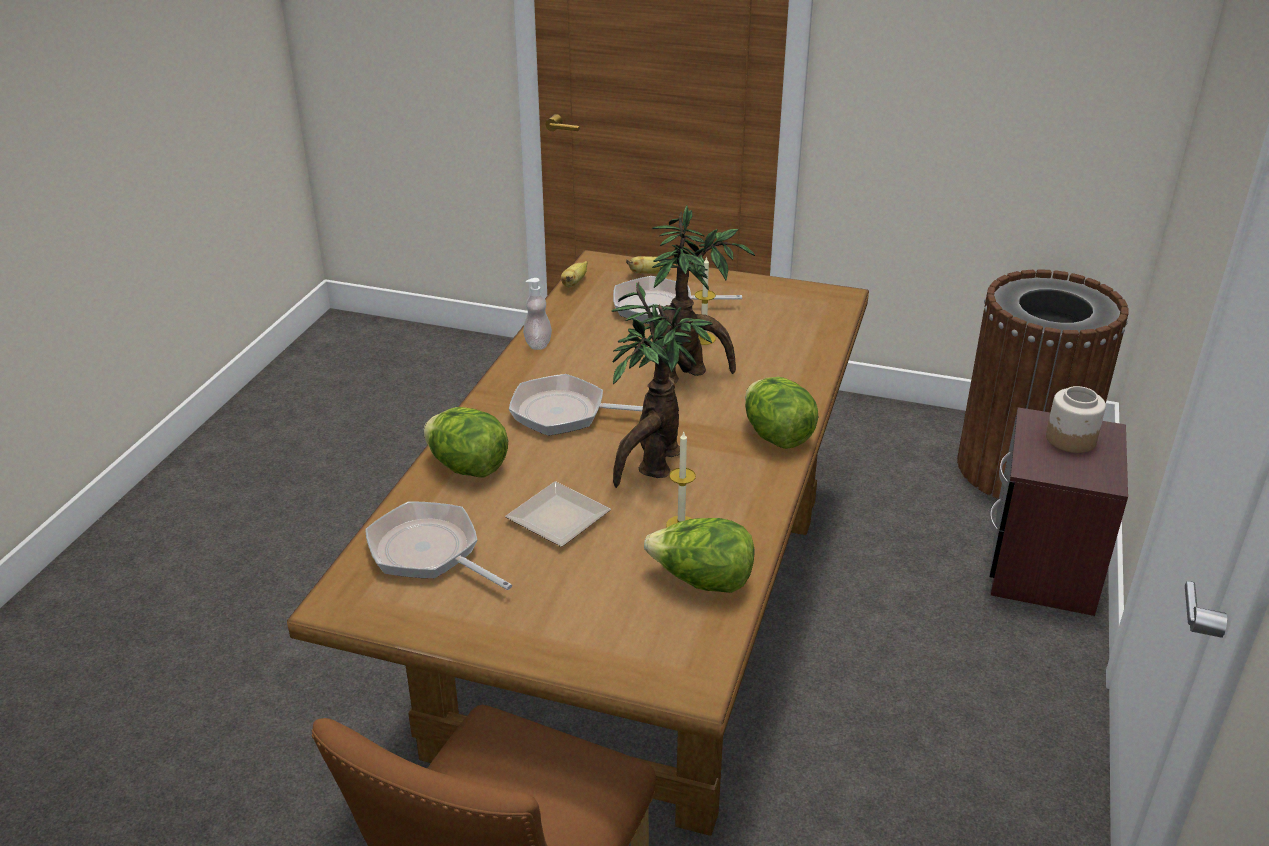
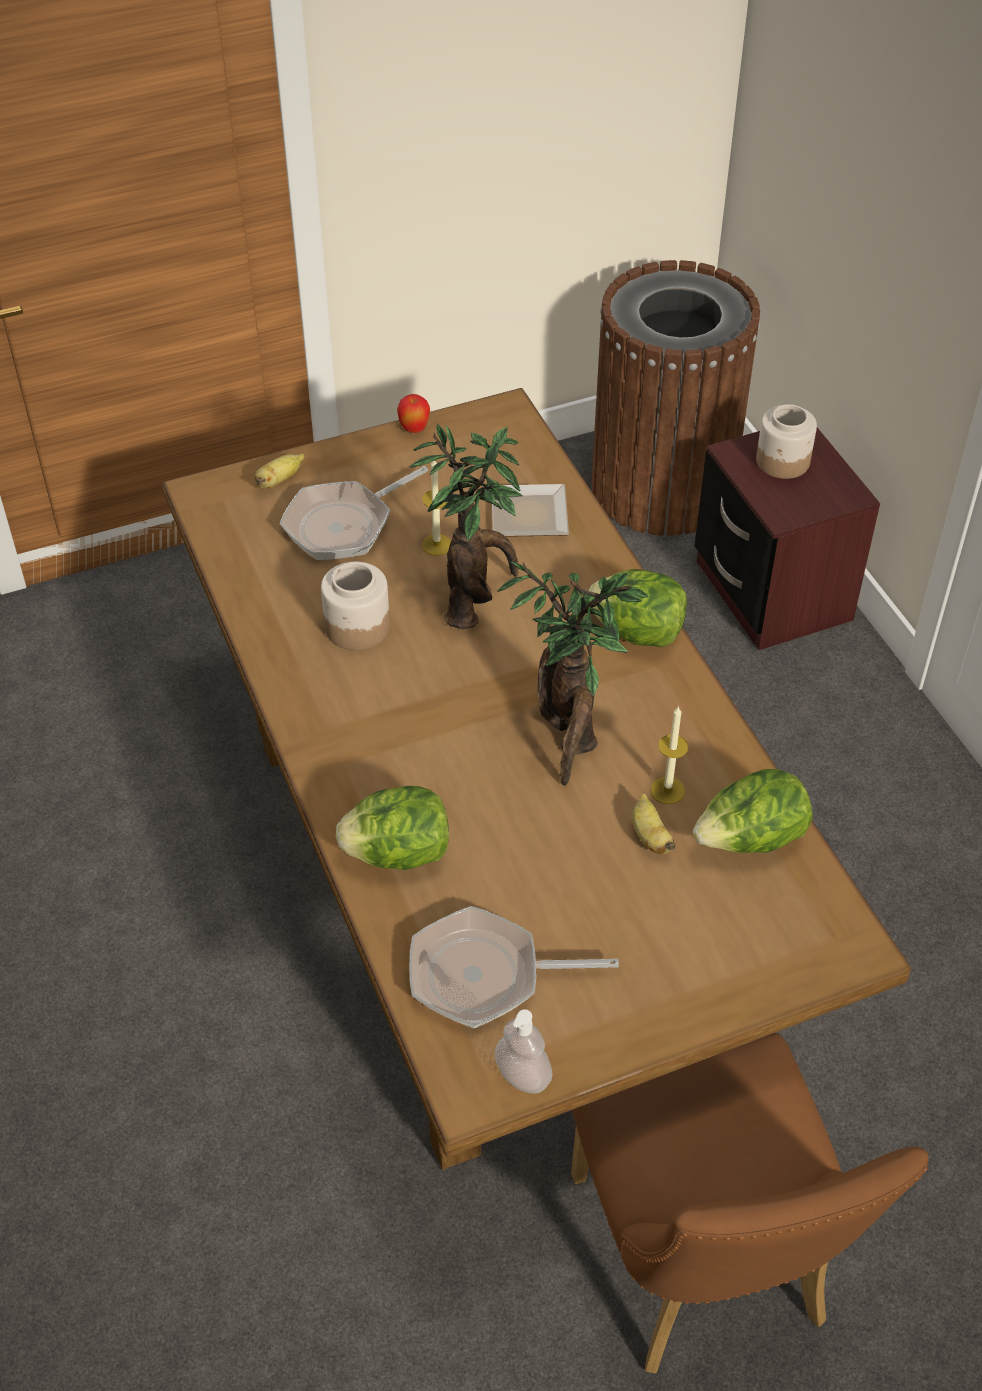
camera: 40 degrees left, 15 degrees up
(538, 344) = (275, 649): soap dispenser -> soap dispenser (523, 1075)
(562, 518) = (557, 853): plate -> plate (532, 513)
(565, 413) = (413, 724): frying pan -> none
(574, 283) = (212, 539): banana -> banana (650, 836)
(599, 354) = (356, 627): none -> jar
(766, 282) = (414, 429): none -> apple

